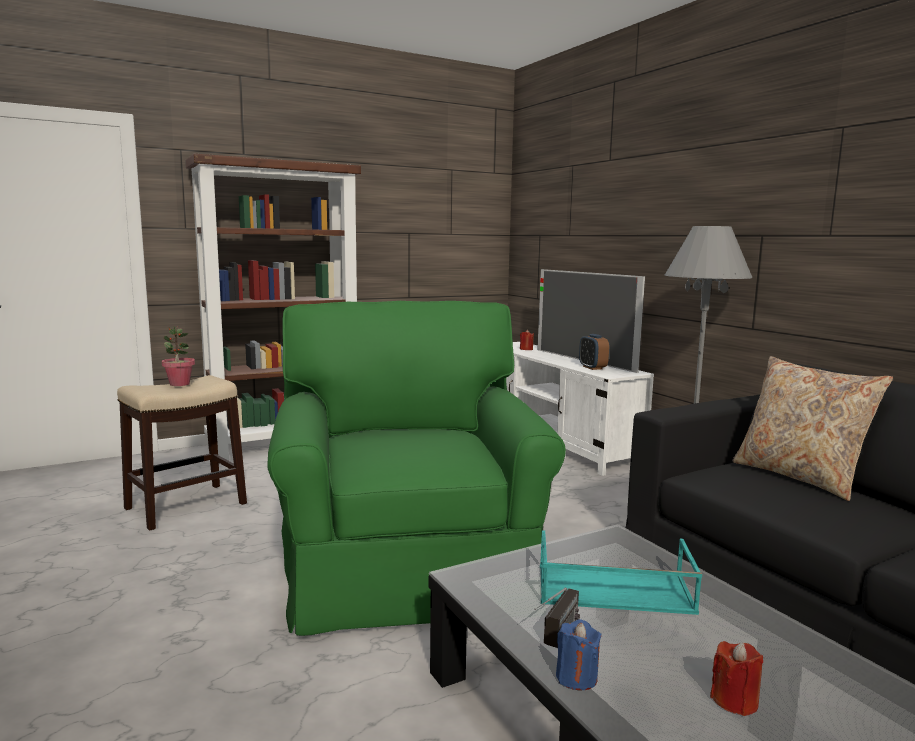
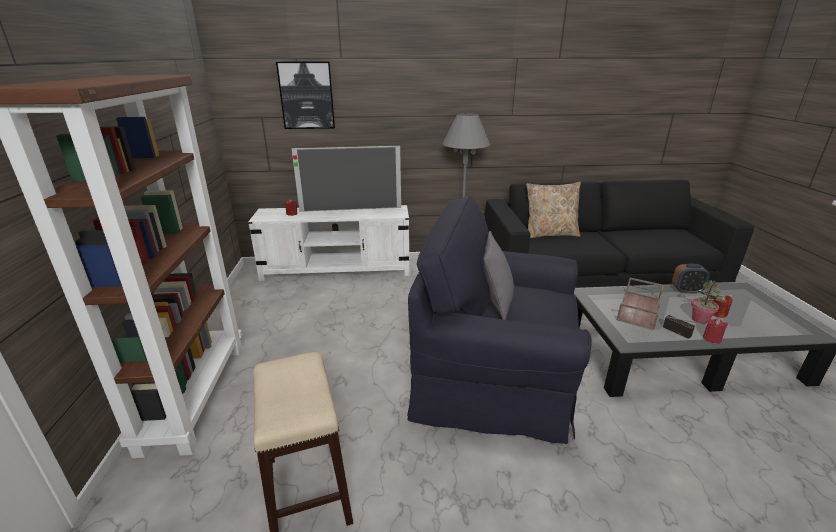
camera: 65 degrees left, 15 degrees up
(179, 384) = (285, 388): potted plant -> potted plant (700, 320)
(401, 434) = (495, 303): none -> grey pillow
(409, 566) = (495, 377): green armchair -> black armchair
(574, 209) = (307, 95): none -> picture
(576, 677) = (711, 339): blue candle -> red candle
(592, 367) = (375, 213): alarm clock -> alarm clock (686, 290)
(612, 589) = (639, 310): turquoise tray -> brown tray

